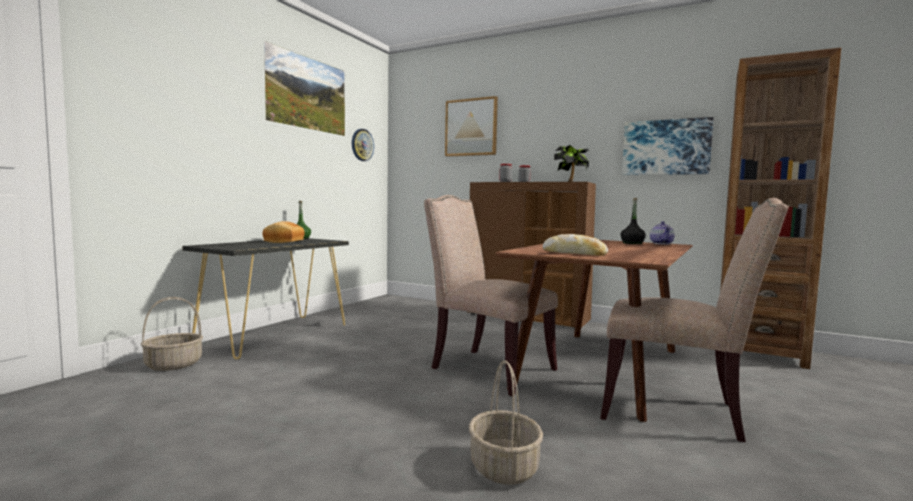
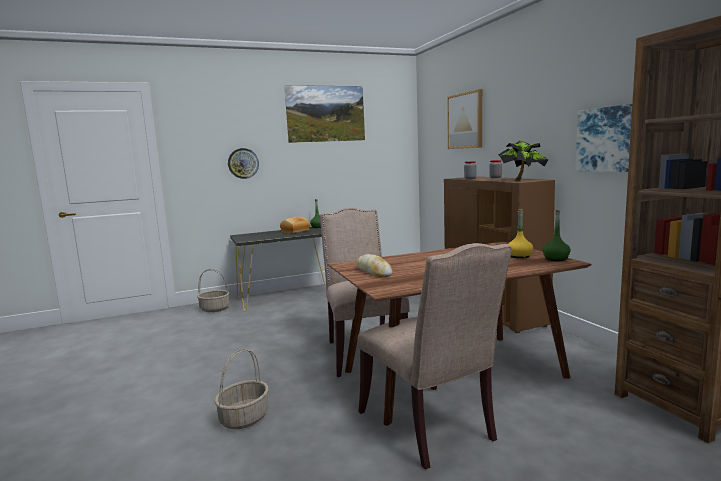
camera: 40 degrees right, 5 degrees up
(362, 145) = (385, 144): wall clock -> wall clock (243, 163)
(632, 243) = (519, 256): black bottle -> yellow bottle
(662, 243) = (556, 259): teapot -> green bottle

